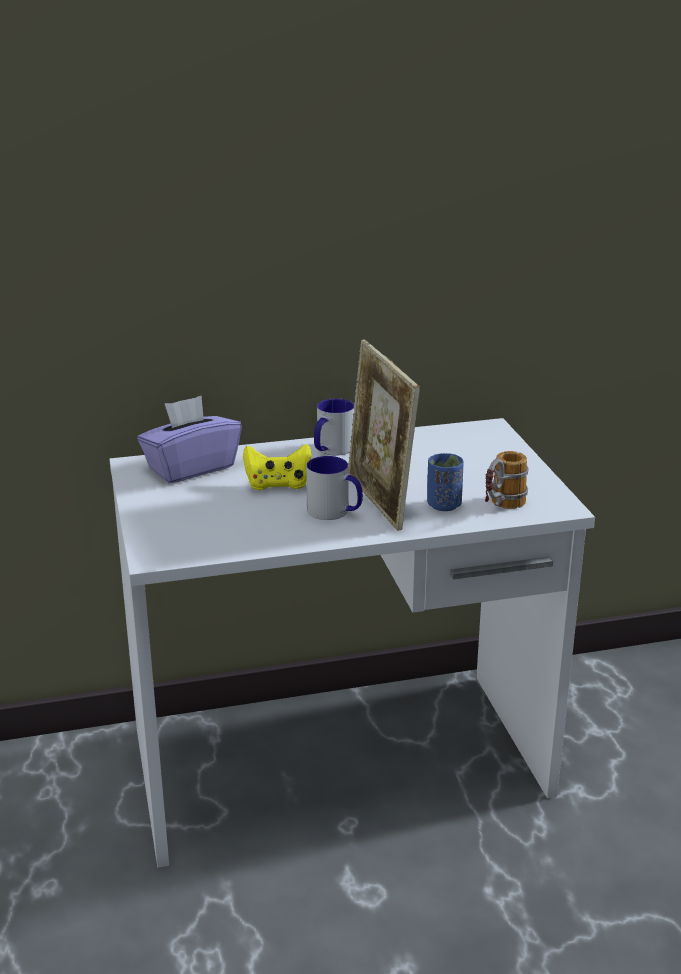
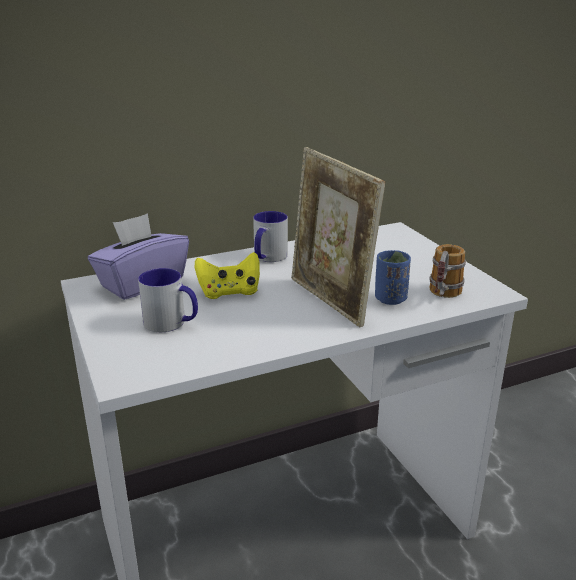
camera: 10 degrees left, 0 degrees up
(335, 512) = (293, 314): mug -> mug (171, 323)

